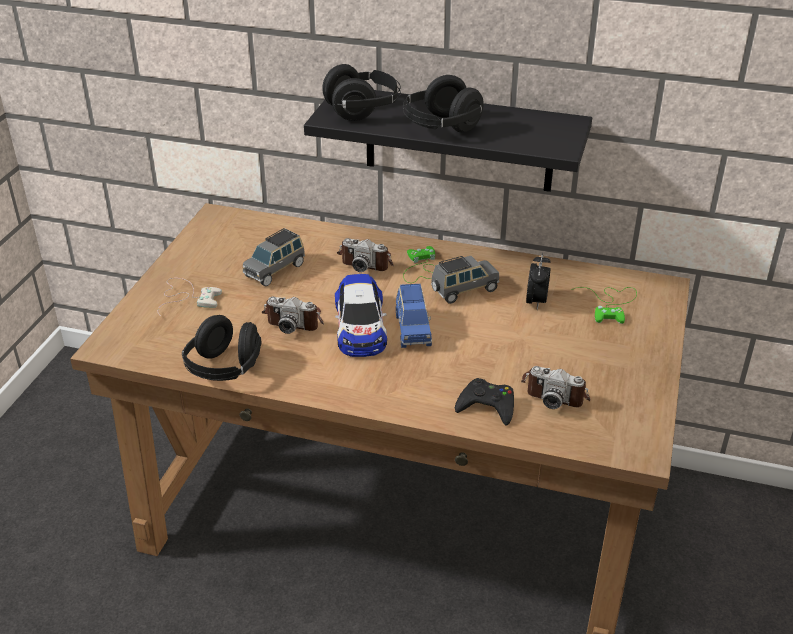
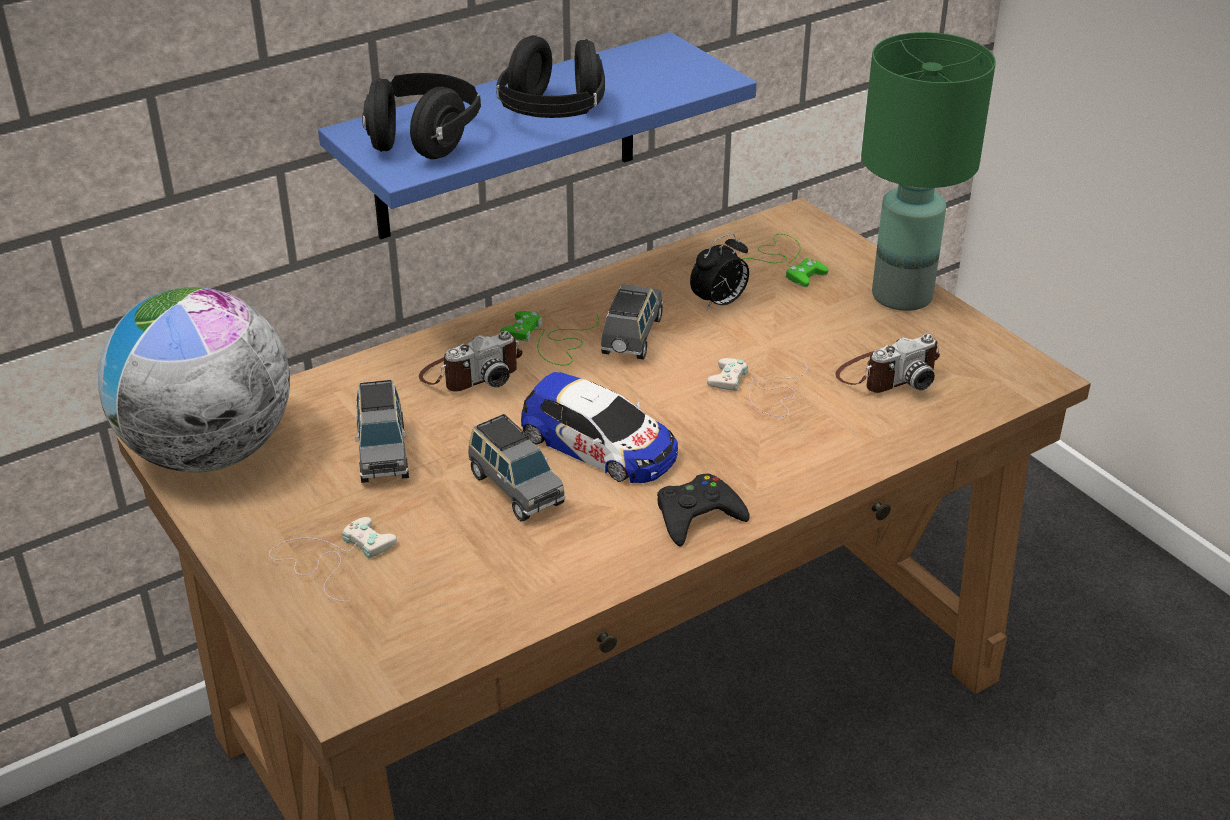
camera: 50 degrees left, 0 degrees up
(221, 229) = (209, 452): none -> globe
(224, 369) = (544, 598): black headphones -> none
(294, 319) = (515, 488): camera -> grey toy car
(413, 329) = (658, 410): blue toy car -> none
(459, 139) = (507, 138): black shelf -> blue shelf
(475, 354) = (760, 391): none -> white game controller
(487, 406) = (860, 431): black game controller -> black game controller (697, 516)
(536, 302) = (719, 303): alarm clock -> alarm clock turned 90 degrees clockwise
(644, 361) = (901, 296): none -> green table lamp

